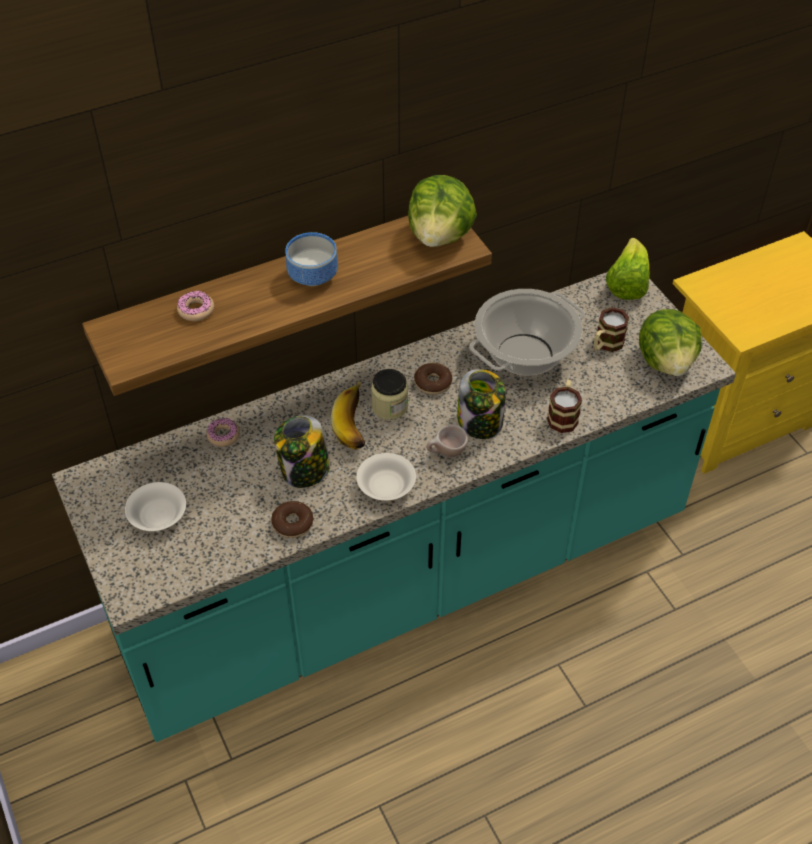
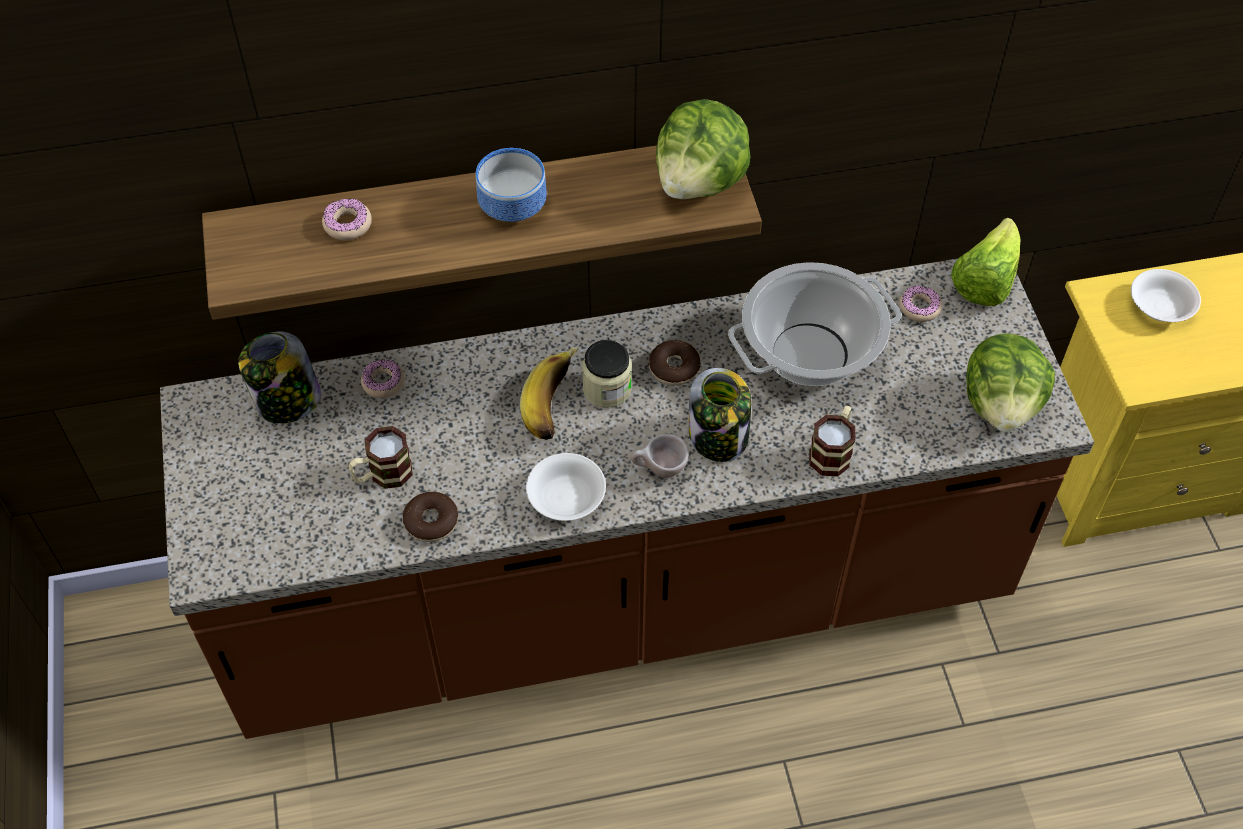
camera: 15 degrees right, 5 degrees up
(157, 516) = (268, 472): white bowl -> white bowl (1159, 307)
(305, 471) = (470, 453): jar -> jar (287, 401)
(406, 580) = (621, 601): turquoise counter -> brown counter
(589, 310) = (919, 308): none -> donut
(605, 344) = (925, 362): mug -> mug (383, 475)

